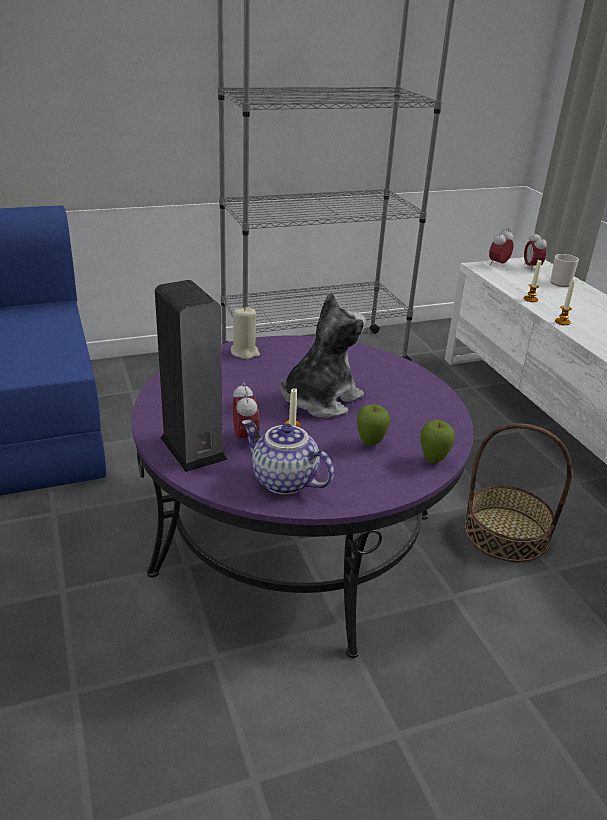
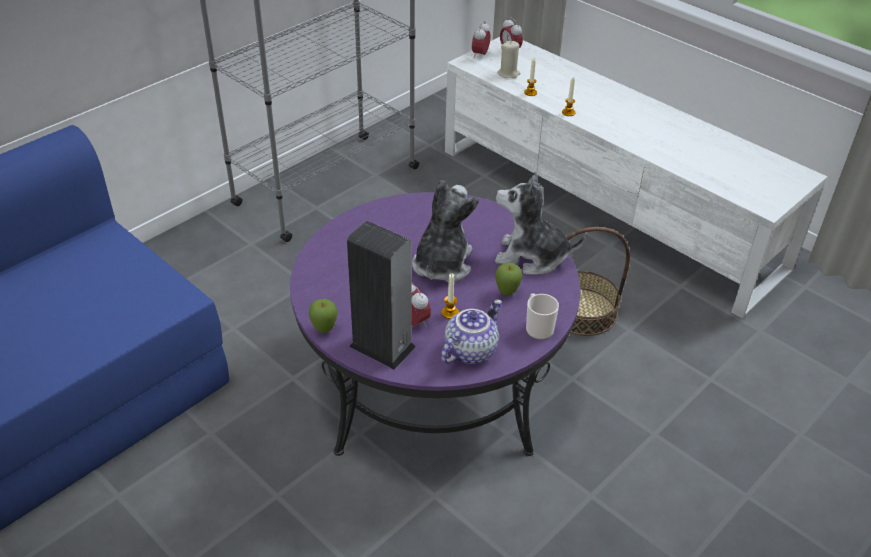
camera: 25 degrees left, 10 degrees up
(245, 352) = (345, 235): beige candle -> beige candle (508, 74)
(283, 481) = (469, 350): teapot -> teapot turned 120 degrees clockwise
(425, 421) = (531, 257): none -> plush toy
(433, 460) = (559, 291): apple -> apple (324, 330)
(559, 282) = (542, 63): mug -> mug (538, 327)

